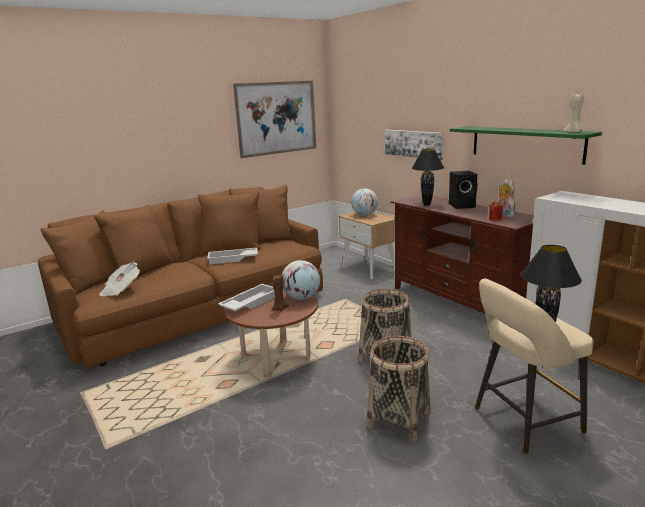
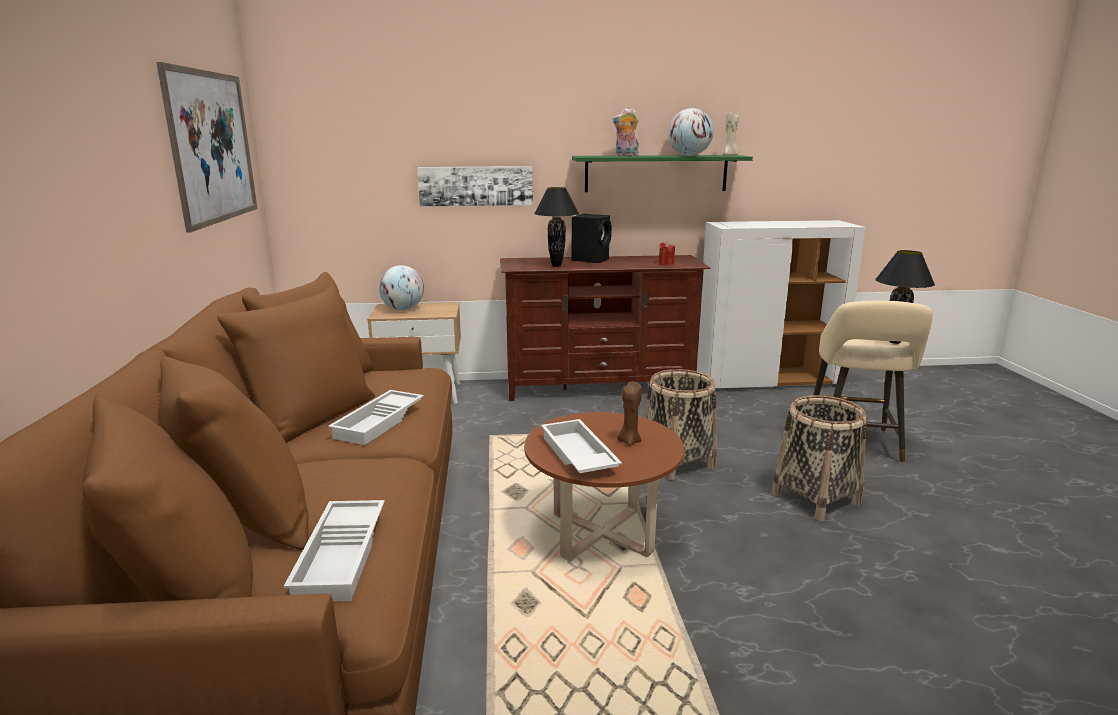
camera: 60 degrees left, 0 degrees up
(121, 290) = (343, 556): newspaper -> white tray
(301, 298) = (608, 420): globe -> globe (689, 155)
(504, 215) = (657, 259): plush toy -> plush toy (626, 156)

